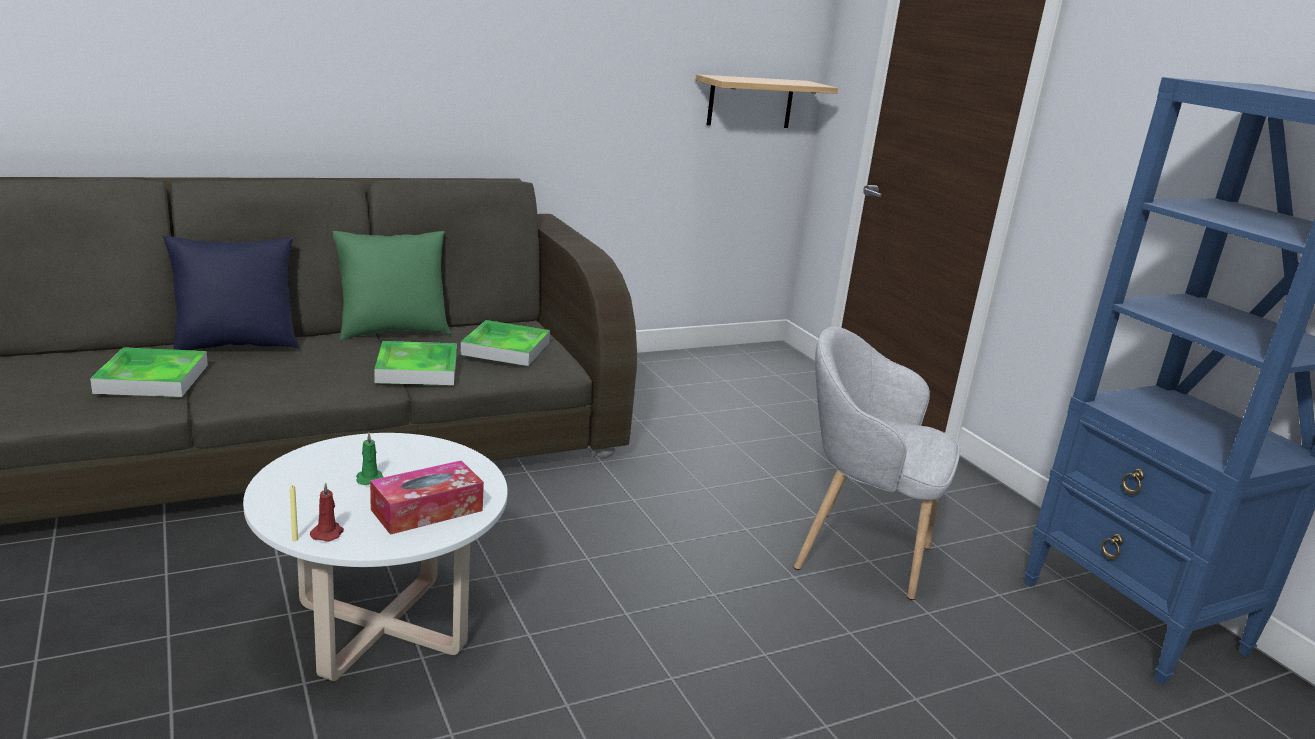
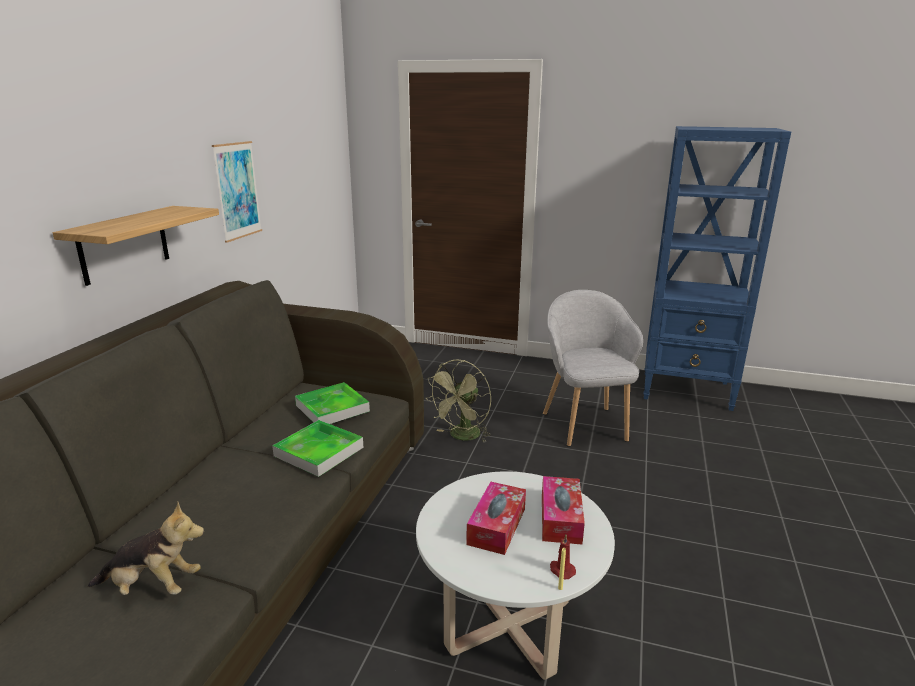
camera: 45 degrees left, 0 degrees up
(152, 378) = (153, 586): tray -> plush toy
(236, 346) = (147, 518): blue pillow -> none
(369, 478) = (496, 526): green candle -> tissue box
(392, 332) = (236, 439): green pillow -> none
(566, 76) = (237, 190): none -> picture
(679, 477) = (462, 437): none -> green fan
(750, 102) = (325, 183): shelf -> shelf (124, 244)
(857, 553) = (585, 424): grey armchair -> grey armchair turned 105 degrees clockwise

